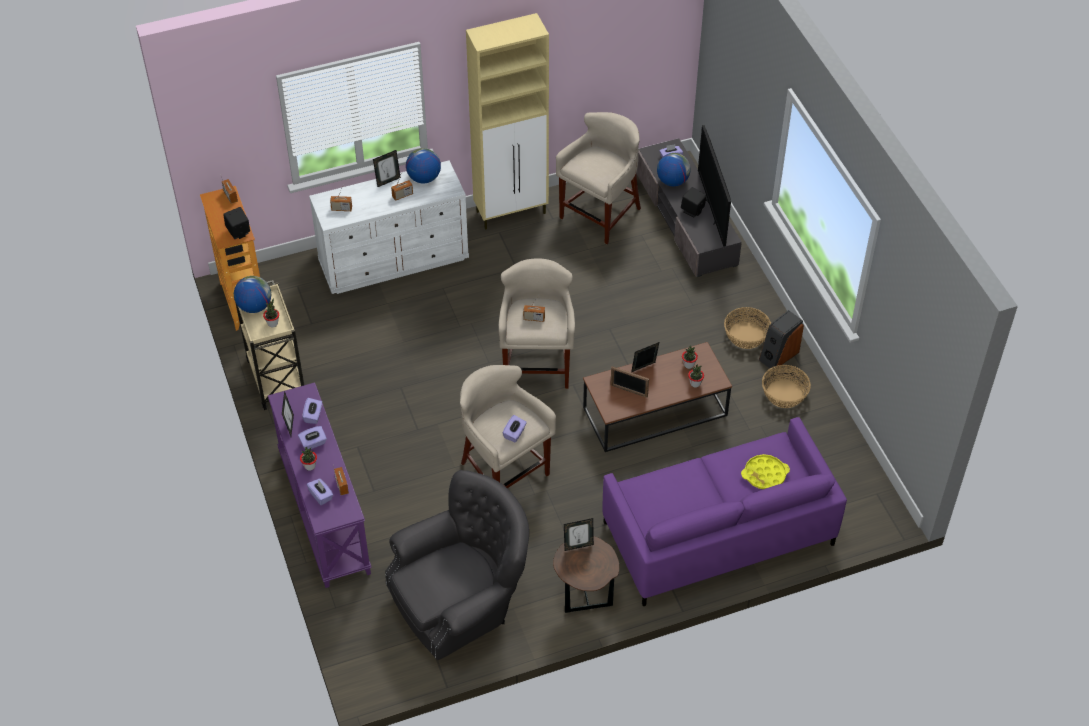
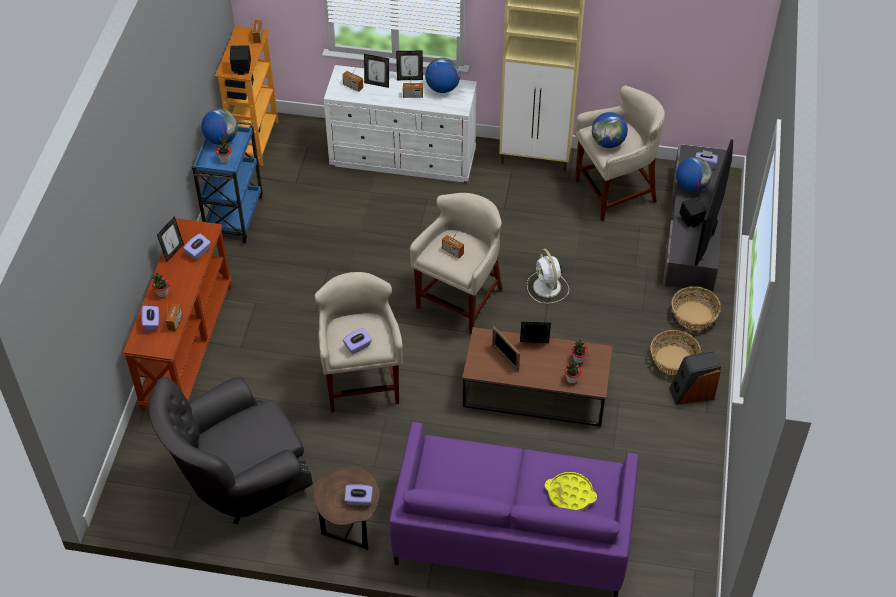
camera: 30 degrees right, 0 degrees up
(276, 377) = (234, 215): beige cart -> blue cart
(313, 443) = (180, 275): purple tissue box -> purple tissue box (359, 500)
(323, 512) = (186, 345): purple console table -> brown console table
(461, 604) = (239, 481): grey armchair -> grey armchair turned 150 degrees clockwise
(578, 545) = (350, 476): picture frame -> picture frame (377, 84)
(595, 170) = (608, 143): none -> globe
(602, 320) = (547, 288): none -> white fan
(784, 394) = (671, 432): basket -> basket (693, 316)

